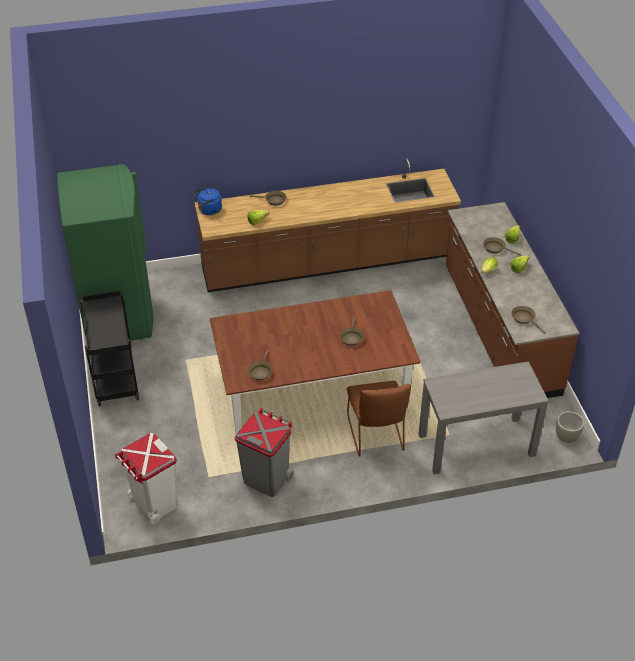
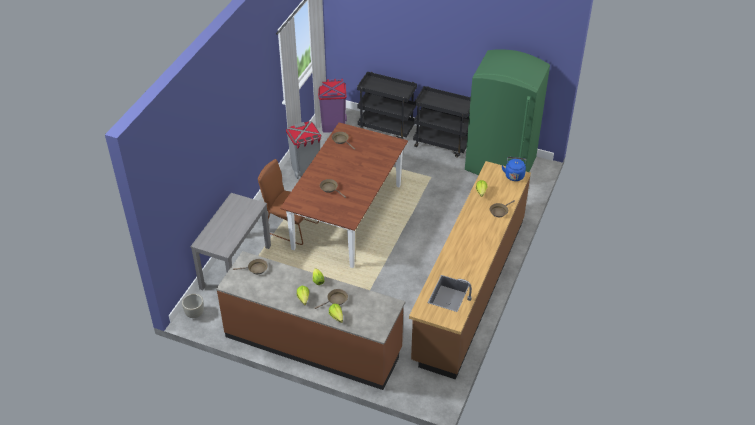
camera: 125 degrees right, 0 degrees up
(120, 443) = (387, 129): none -> black cart
(154, 503) = (333, 125): white trash can -> purple trash can

